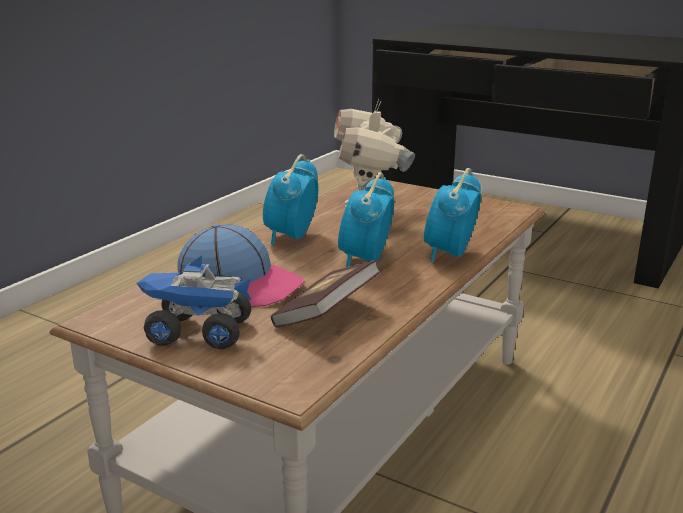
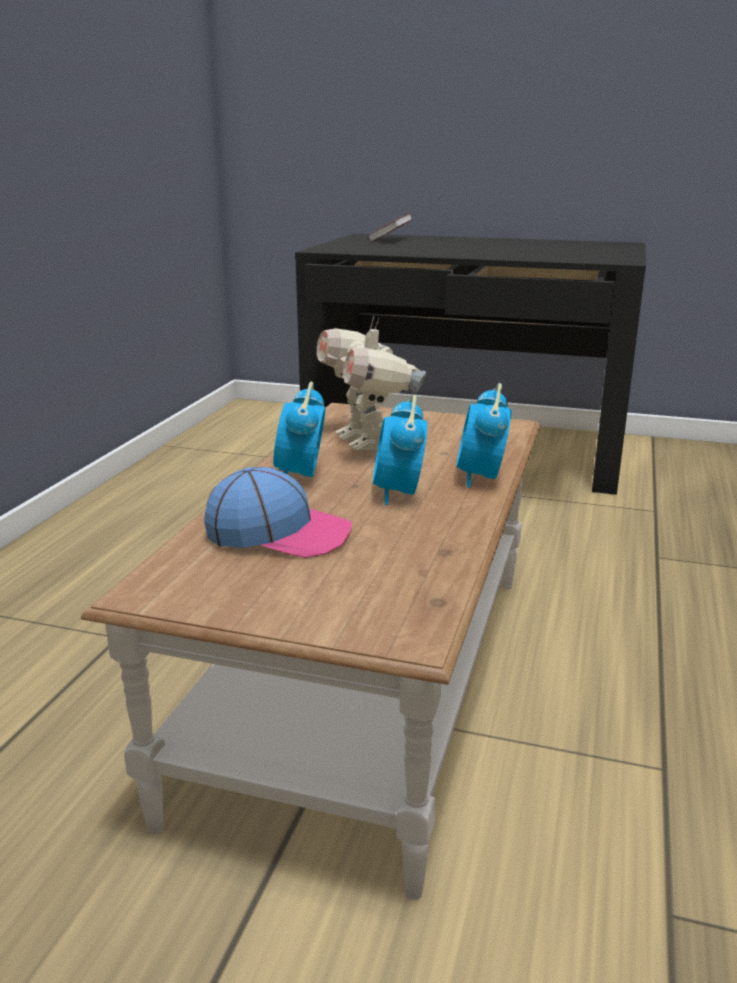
camera: 15 degrees left, 0 degrees up
(198, 333) = (269, 594): toy truck -> none
(326, 314) = (397, 555): book -> book (390, 239)

